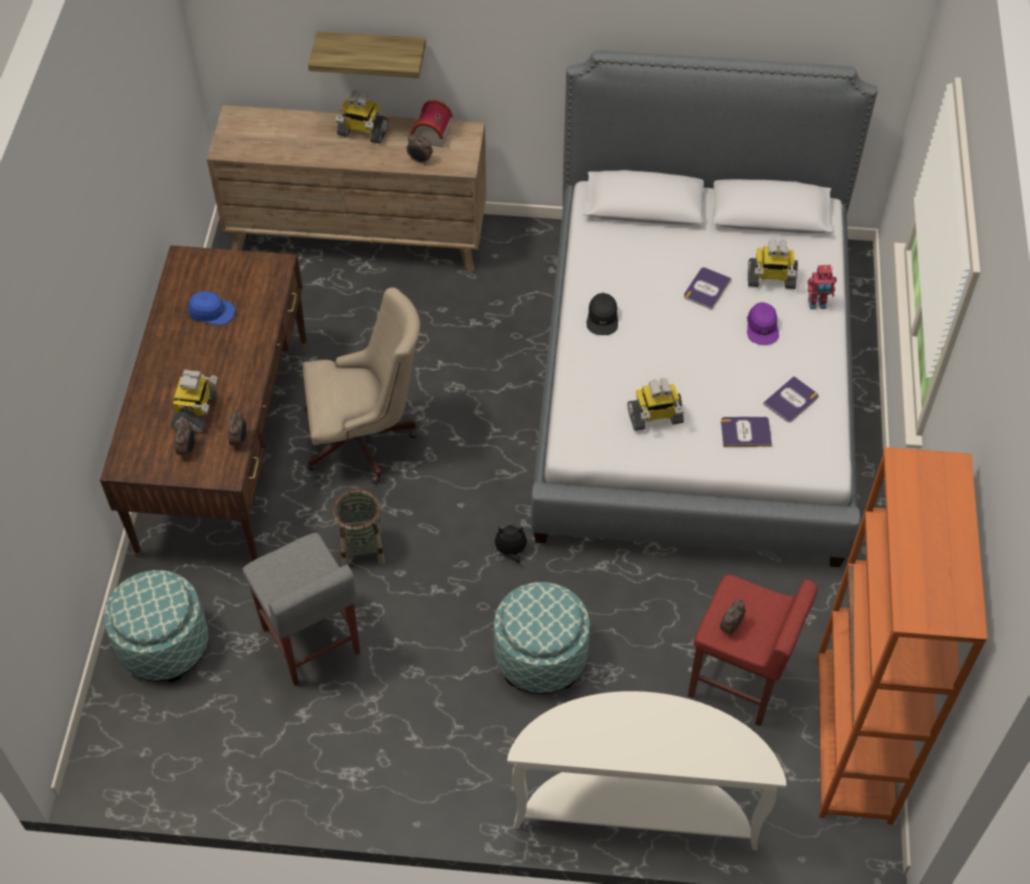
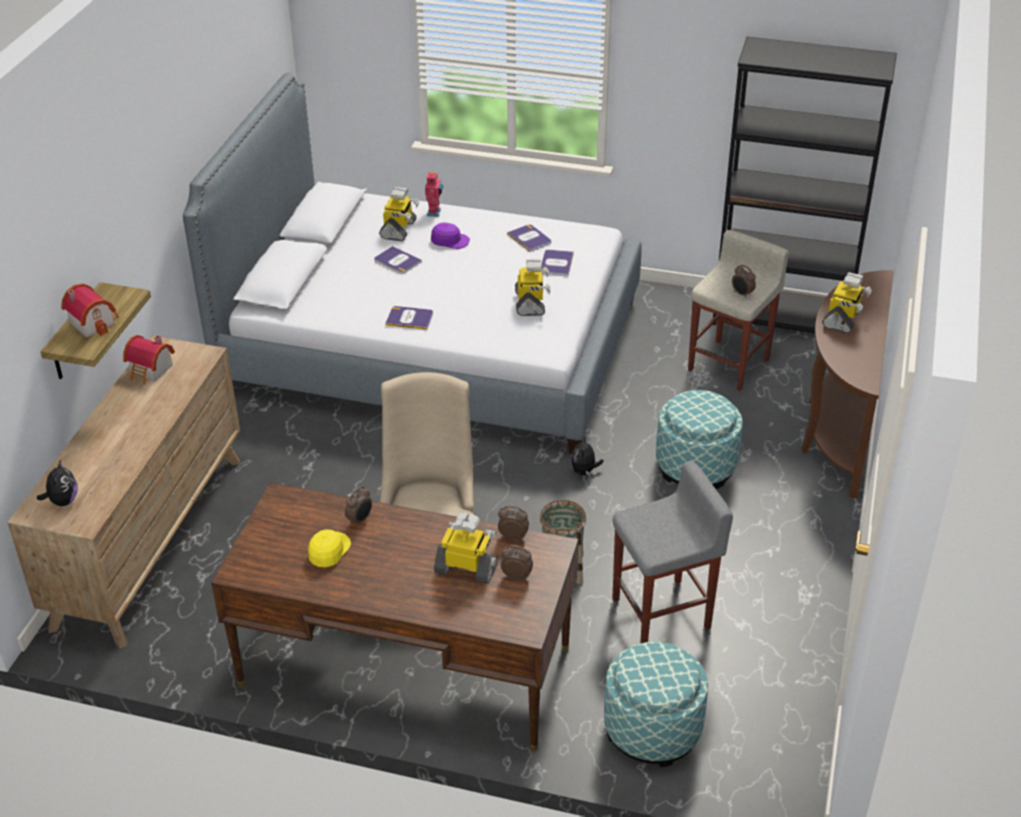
camera: 80 degrees left, 15 degrees down
(211, 312) = (328, 550): blue cap -> yellow cap
(249, 129) = (63, 501): none -> plush toy
(362, 50) = (94, 322): none -> toy house
(362, 132) = (118, 416): toy robot -> toy robot (843, 319)
(420, 160) = (183, 380): alarm clock -> alarm clock (360, 520)
(602, 318) = (409, 318): black cap -> book
(636, 807) = (837, 430): white console table -> brown console table
(738, 682) = (729, 364): red stool -> beige stool
(853, 739) = (781, 319): orange bookcase -> black bookcase

